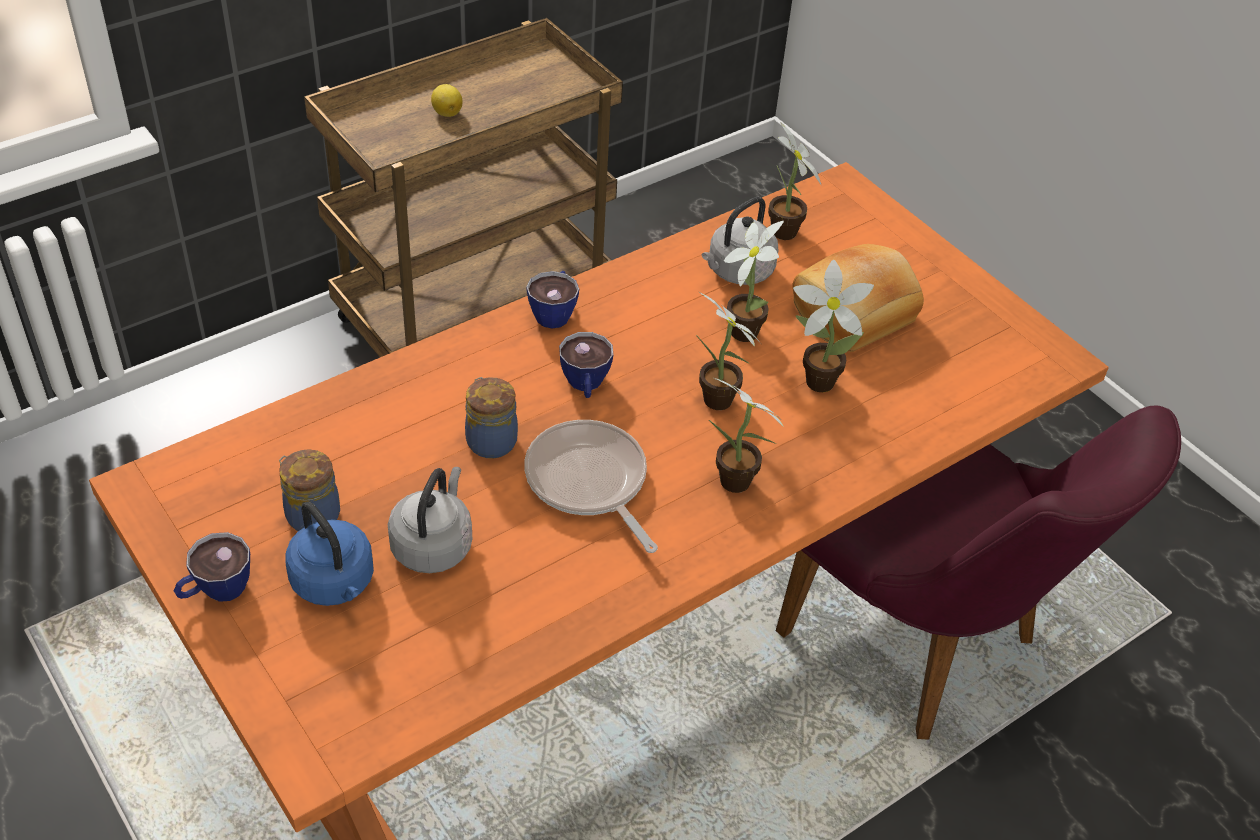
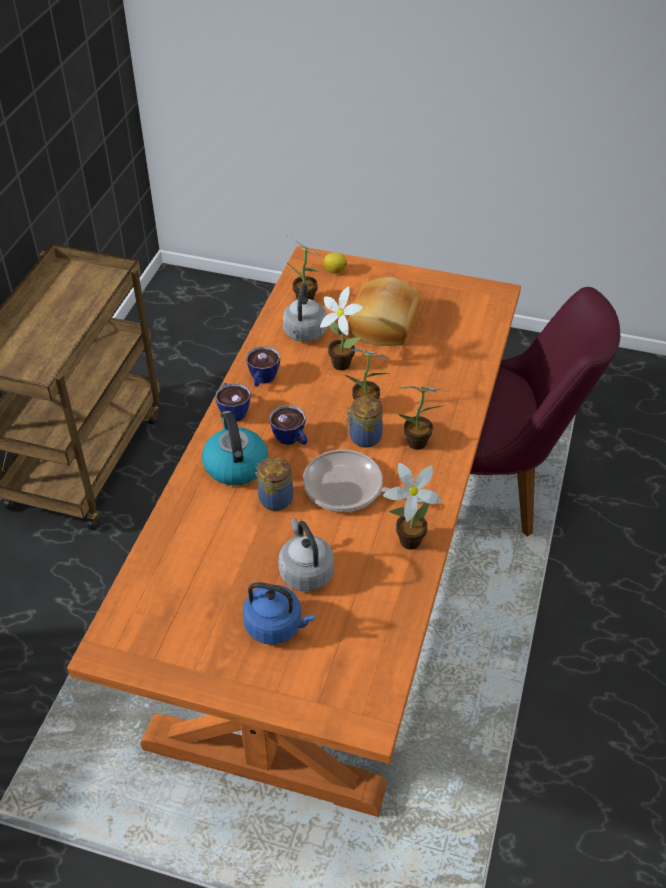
camera: 35 degrees left, 0 degrees up
(216, 591) = (216, 675): cup -> cup (262, 380)
(311, 515) = (222, 600): jar -> jar (364, 437)
(447, 112) = (45, 331): lemon -> lemon (334, 271)
(489, 375) = (235, 465): none -> kettle
(815, 380) = (400, 368): potted plant -> potted plant (406, 541)

